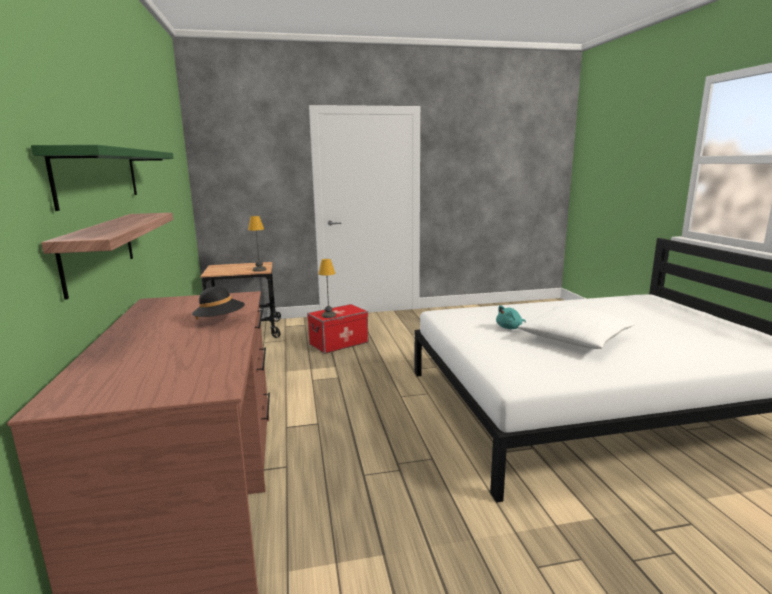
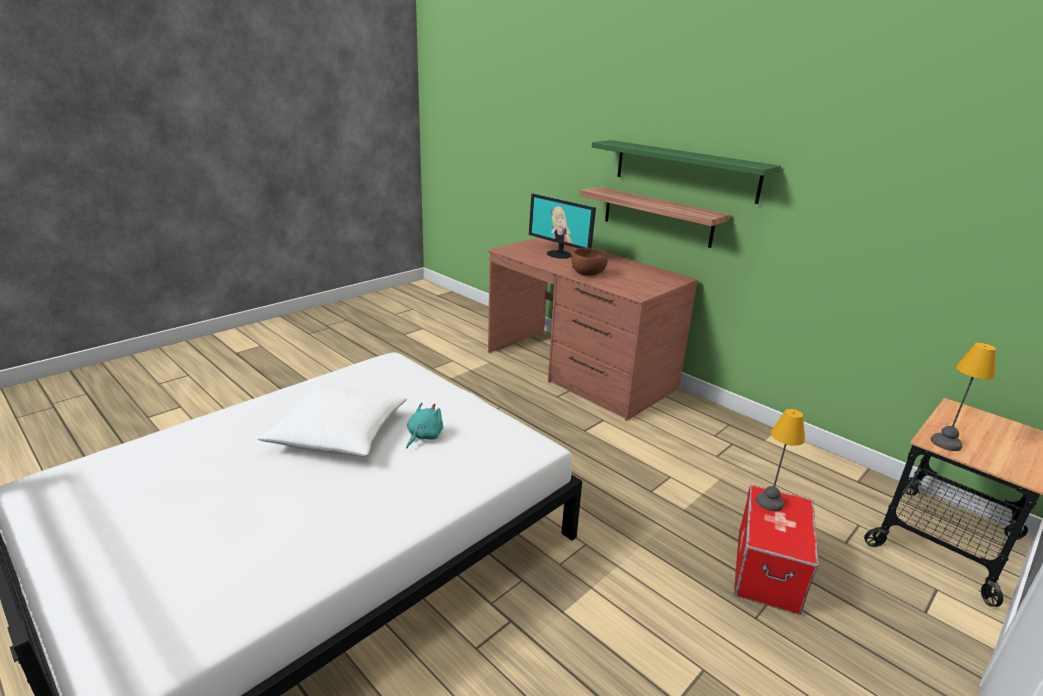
camera: 145 degrees right, 10 degrees up
(161, 356) = (559, 254): none -> monitor
(220, 321) = (588, 273): black hat -> brown bowl

